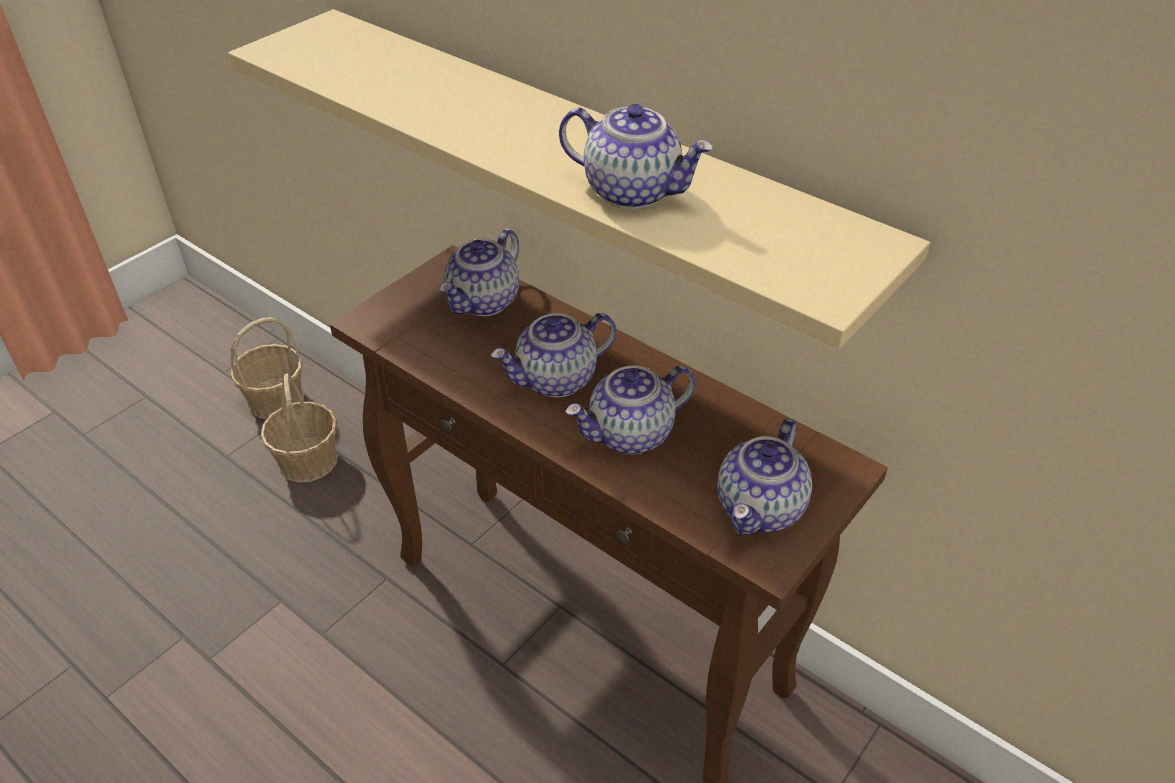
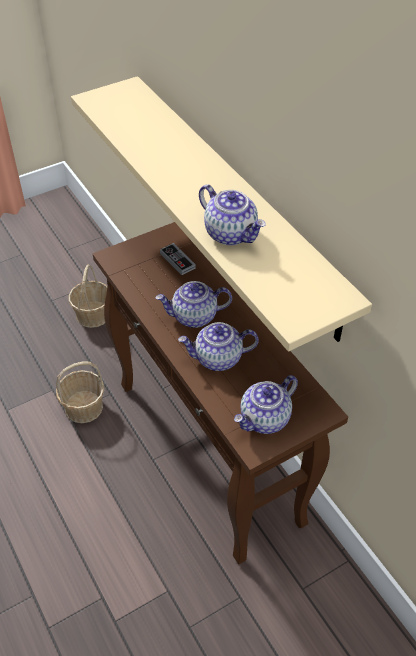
camera: 20 degrees right, 5 degrees up
(275, 400) = (88, 274): basket -> basket (83, 407)
(484, 302) = (177, 261): teapot -> game controller

